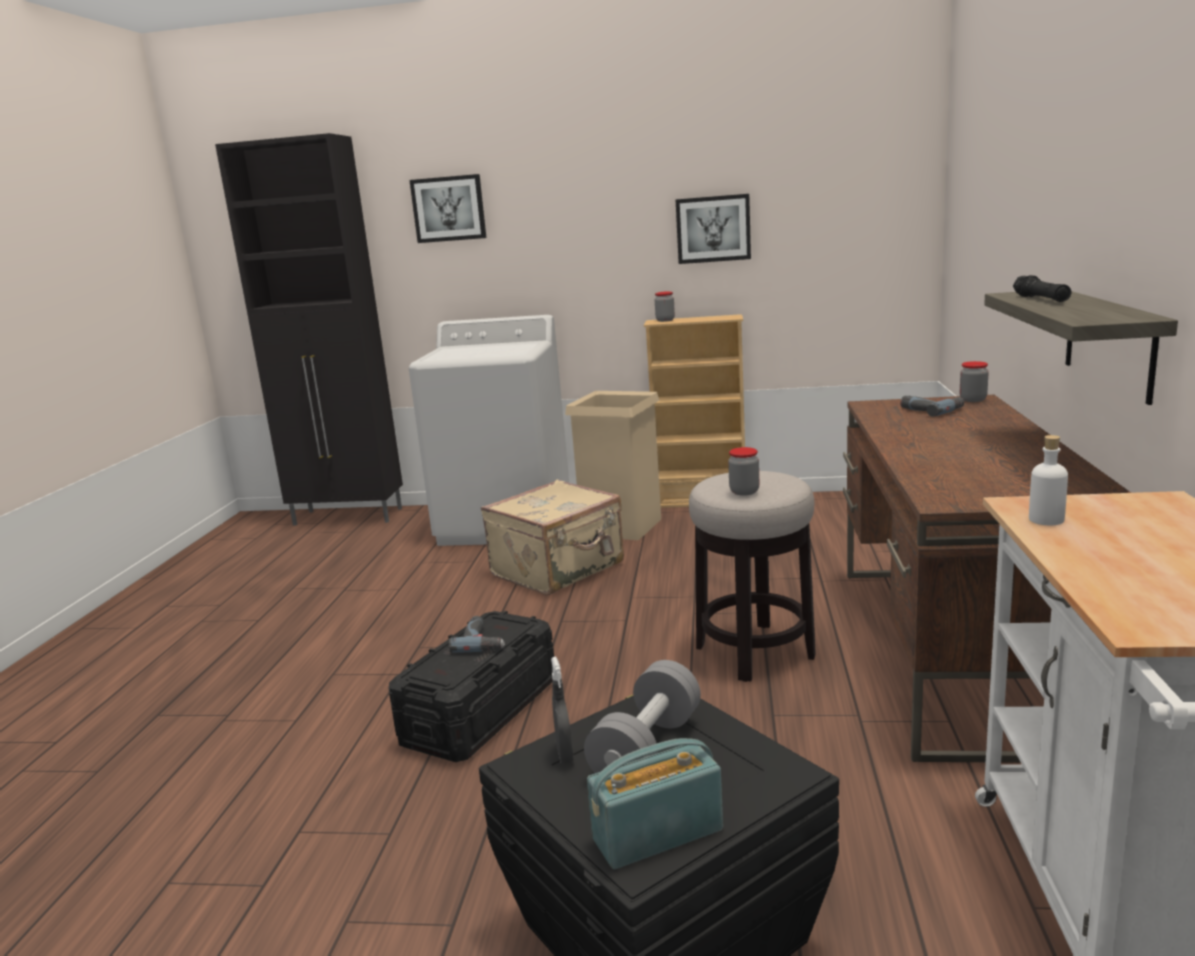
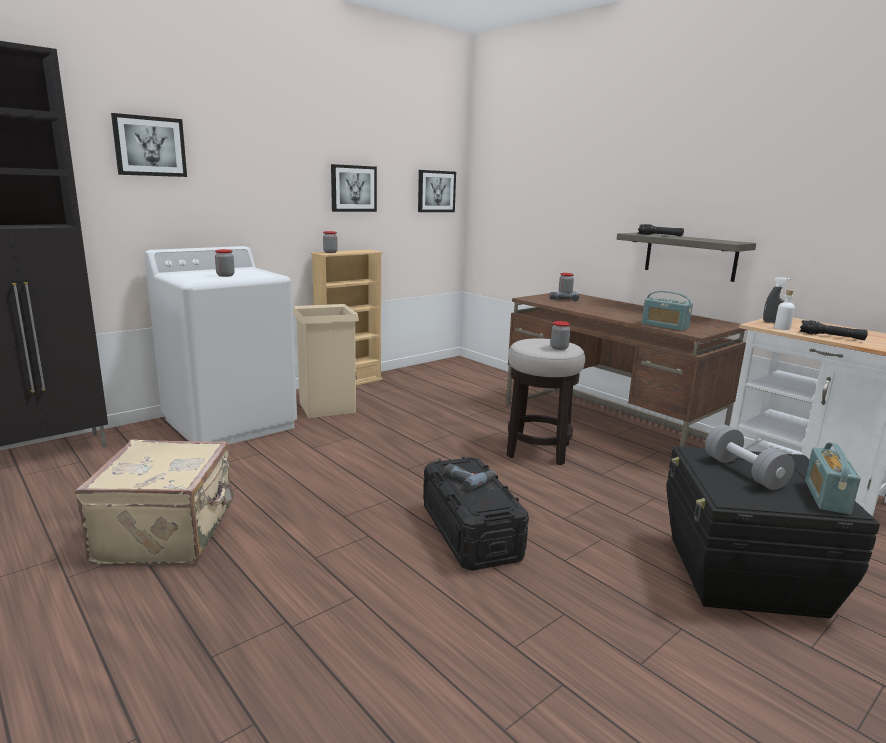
camera: 50 degrees left, 0 degrees up
(476, 352) = (225, 275): none -> jar
(559, 569) = (340, 441): beige suitcase -> beige suitcase (169, 534)
(565, 755) = (729, 488): grey spray bottle -> grey spray bottle (772, 322)
(872, 218) = (436, 191): none -> picture
(932, 480) = (664, 326): none -> radio
(1092, 557) = (831, 336): none -> black flashlight

